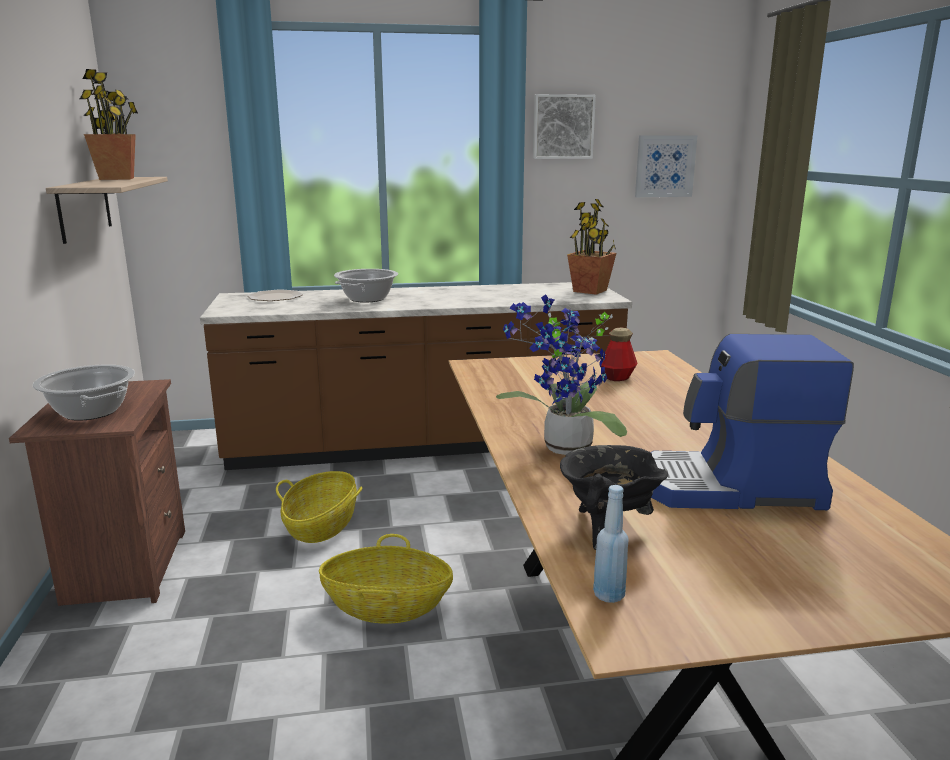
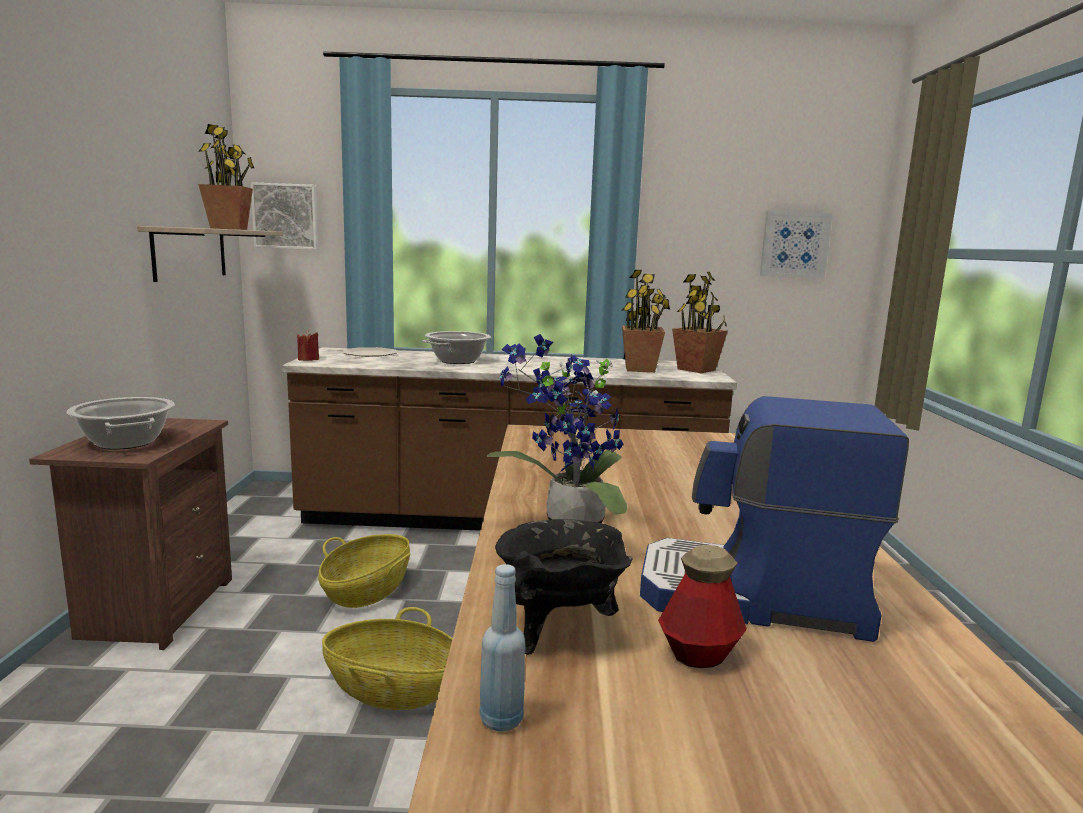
camera: 10 degrees right, 5 degrees down
(220, 309) = (308, 359): none -> red candle
(540, 294) = (640, 369): none -> potted plant
(562, 127) = (682, 199): picture -> picture (286, 216)
(617, 377) = (683, 457): bottle -> bottle (699, 654)

